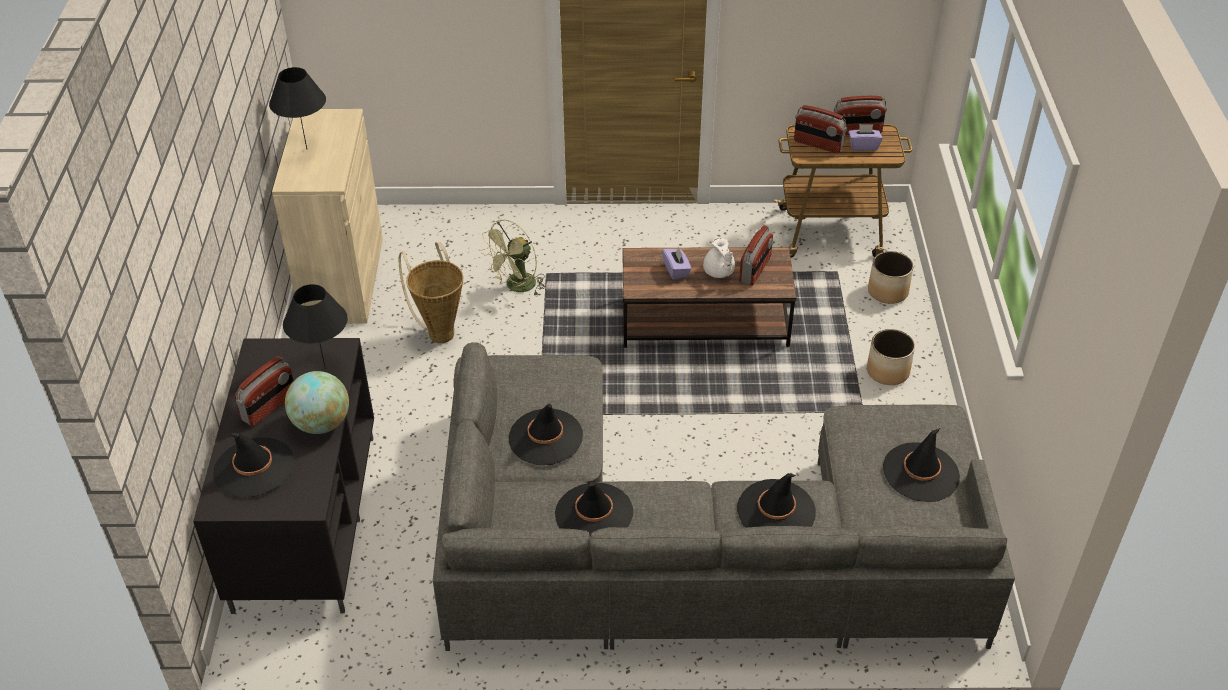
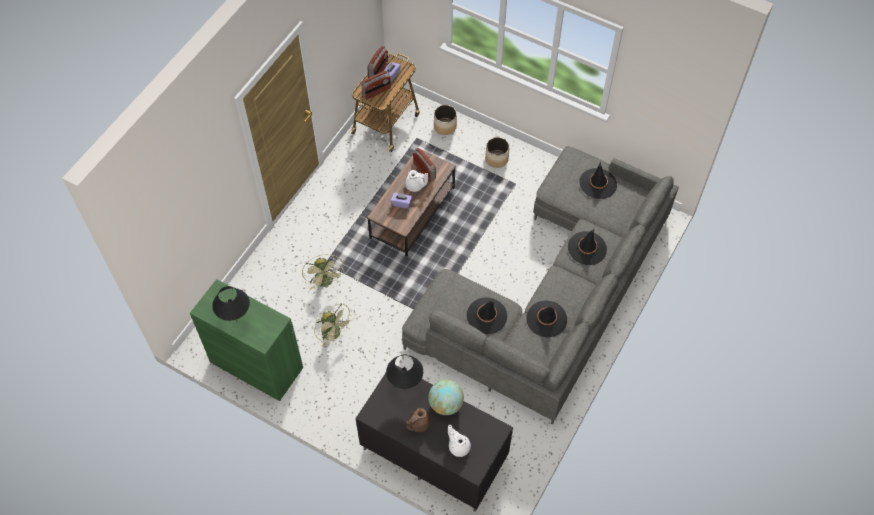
camera: 60 degrees left, 15 degrees up
(254, 468) = (458, 446): black hat -> white teapot
(269, 406) = (418, 424): radio -> brown teapot
(343, 279) = (256, 365): beige cabinet -> green cabinet
(440, 330) = (334, 334): basket -> green fan

